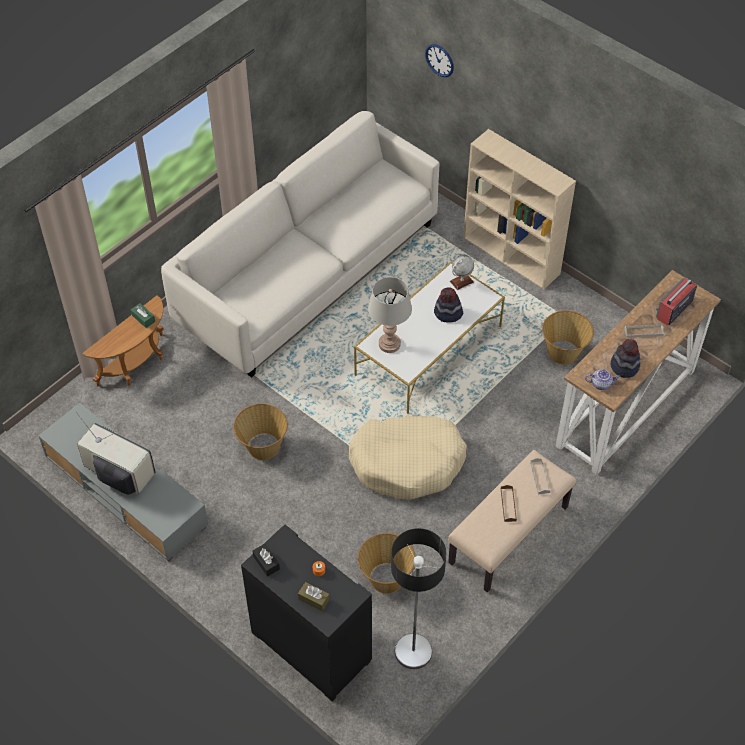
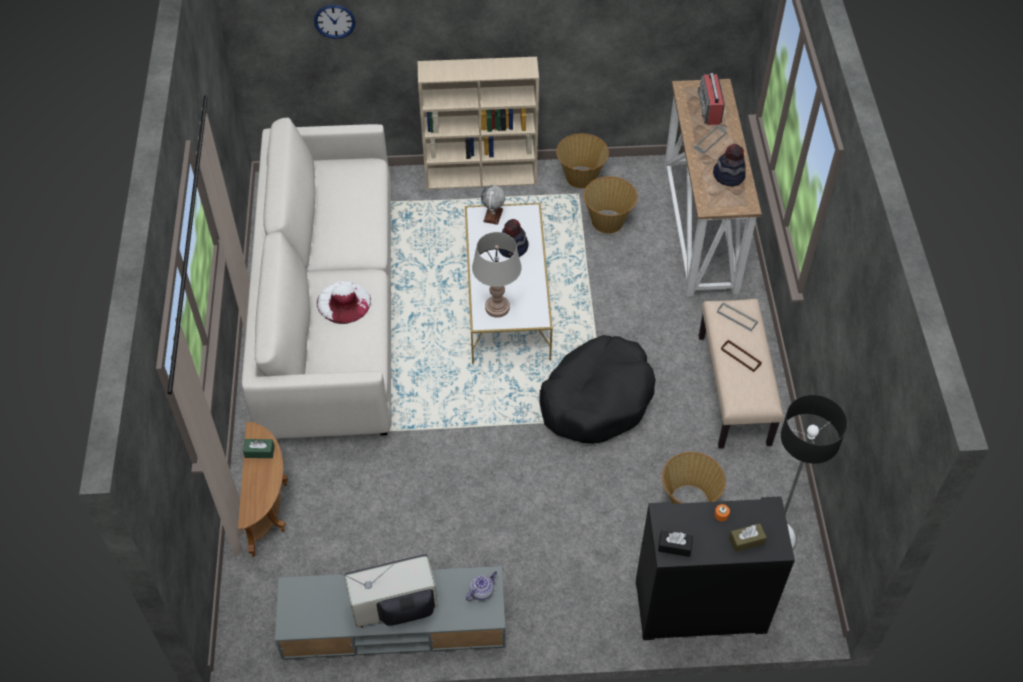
camera: 45 degrees left, 0 degrees up
(262, 446) = (467, 483): basket -> basket (580, 177)
(289, 264) = (344, 302): none -> white hat
(407, 463) = (596, 398): beige dog bed -> black dog bed
(601, 384) = (730, 201): teapot -> teapot (481, 591)

